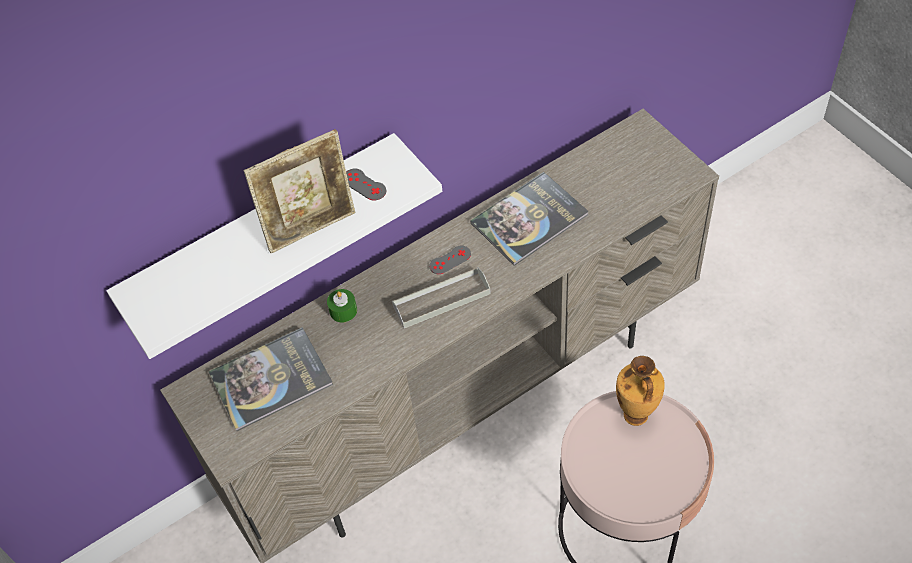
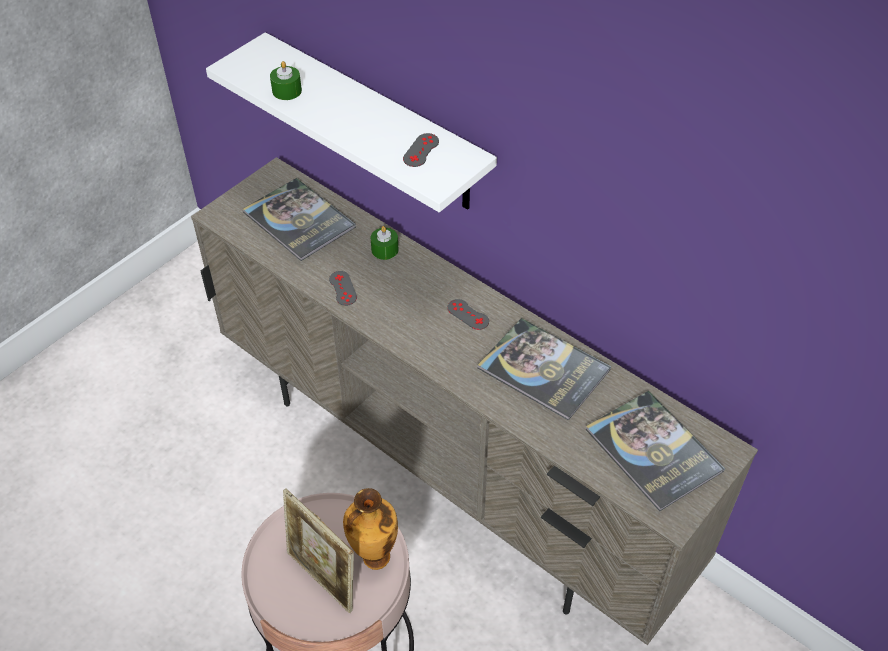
camera: 70 degrees right, 5 degrees down
(224, 280) = (287, 91): none -> green candle
(311, 229) = (357, 128): picture frame -> picture frame (323, 579)
(382, 354) = (343, 288): none -> grey game controller
(441, 300) = (417, 318): grey tray -> none
(630, 169) = (653, 450): none -> book

